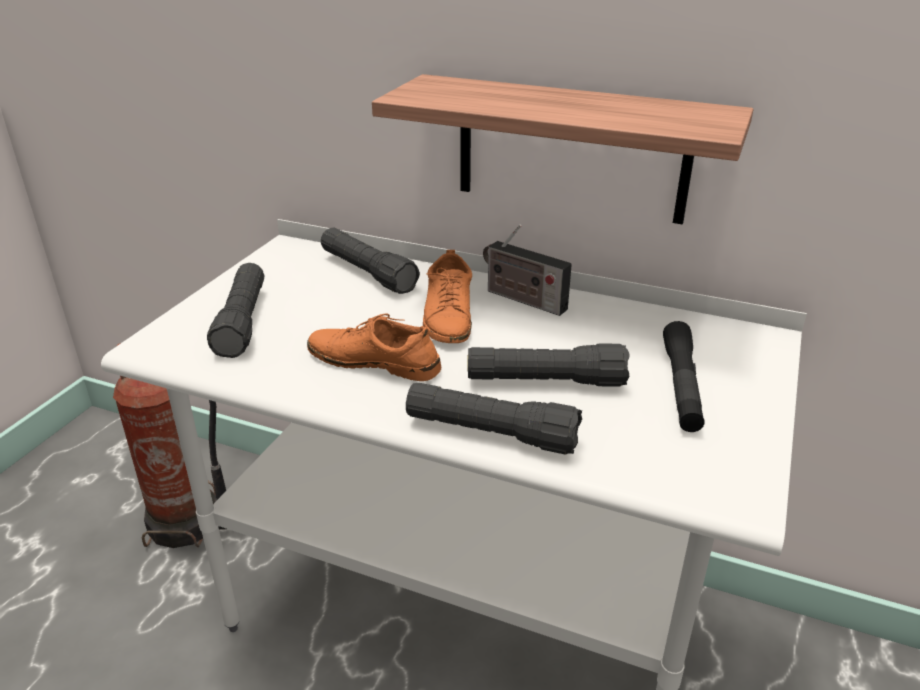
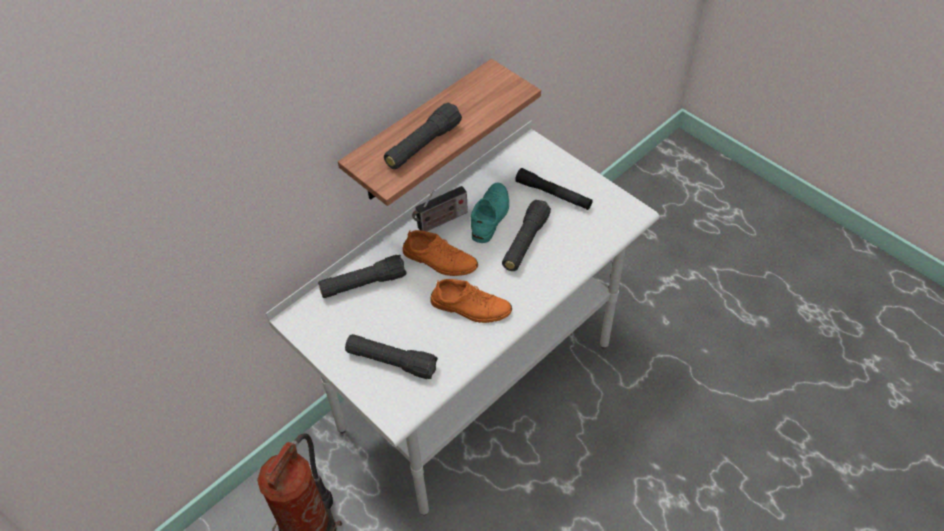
camera: 65 degrees left, 20 degrees up
(374, 361) = (470, 307): orange shoe -> orange shoe turned 120 degrees counterclockwise
(491, 433) = (556, 278): black flashlight -> black flashlight (423, 145)
(572, 336) = (490, 216): none -> turquoise shoe

